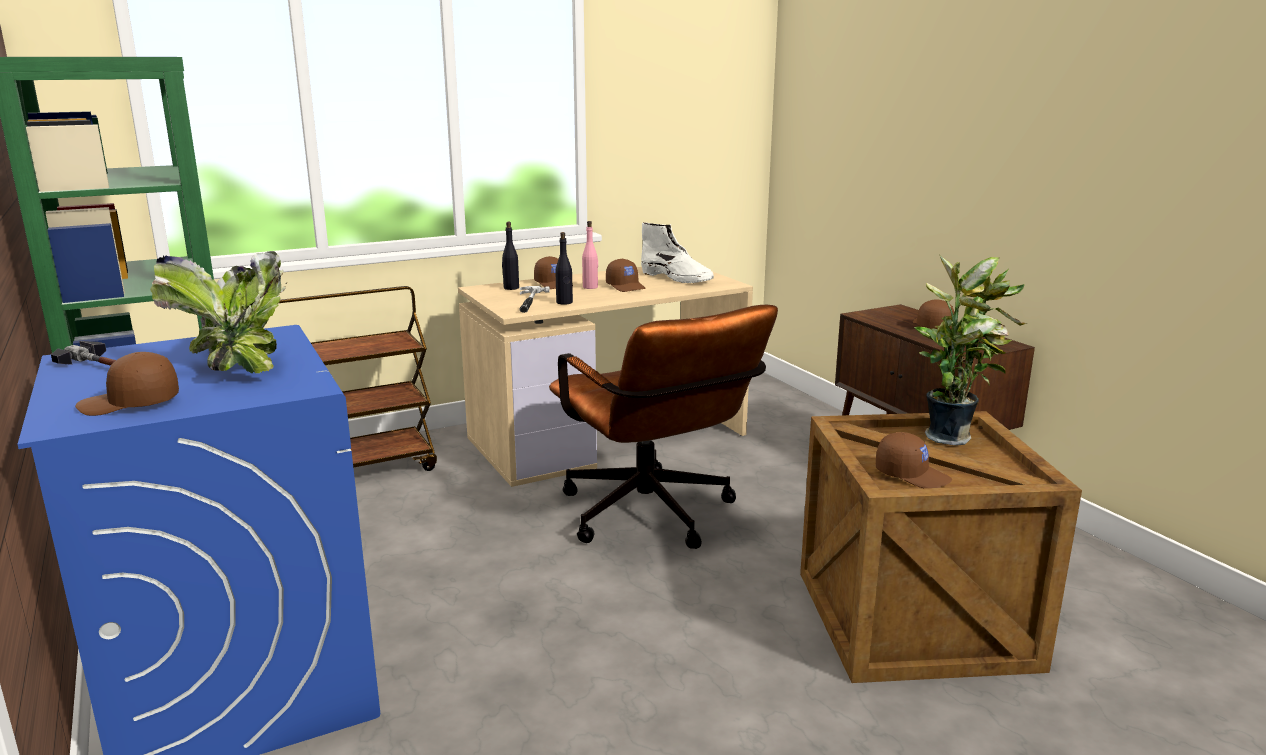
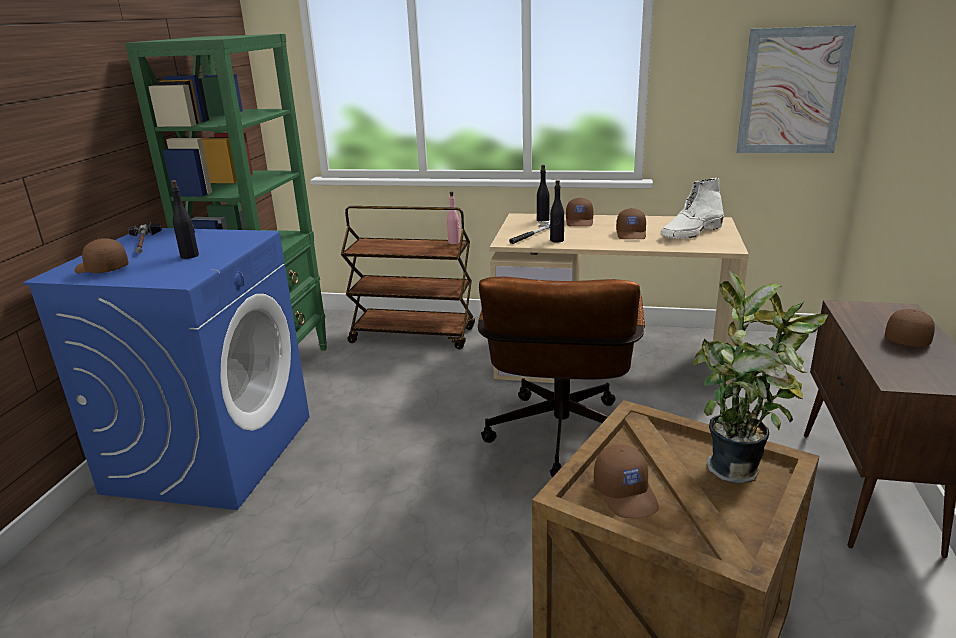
camera: 40 degrees right, 5 degrees up
(240, 366) = (190, 256): potted plant -> black bottle
(590, 287) = (602, 229): pink bottle -> pink bottle (454, 242)
(677, 278) = (691, 233): white boot -> white boot turned 60 degrees clockwise
(712, 133) = (792, 91): none -> picture

